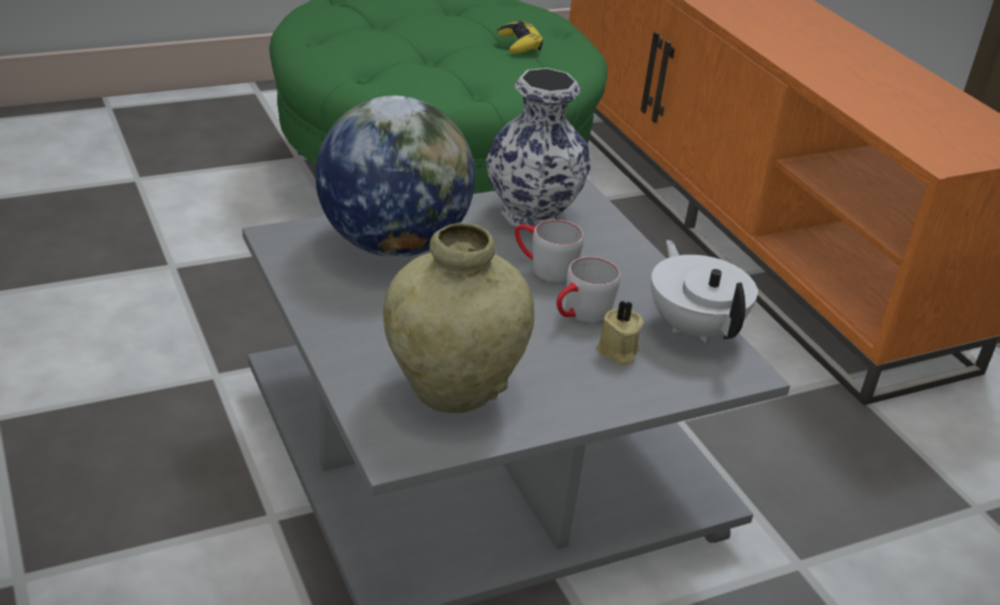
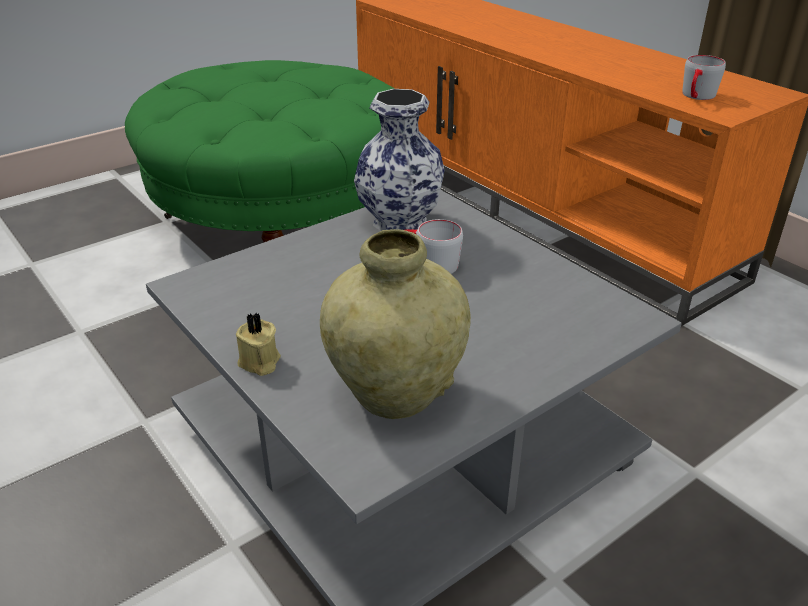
camera: 10 degrees left, 0 degrees up
(392, 244) = (289, 271): globe -> none
(519, 44) = (335, 92): yellow game controller -> none
(580, 315) = (478, 299): grey mug -> grey mug (696, 97)
(617, 351) = (525, 325): beige candle -> beige candle (259, 362)
(694, 327) = (578, 289): white teapot -> none

